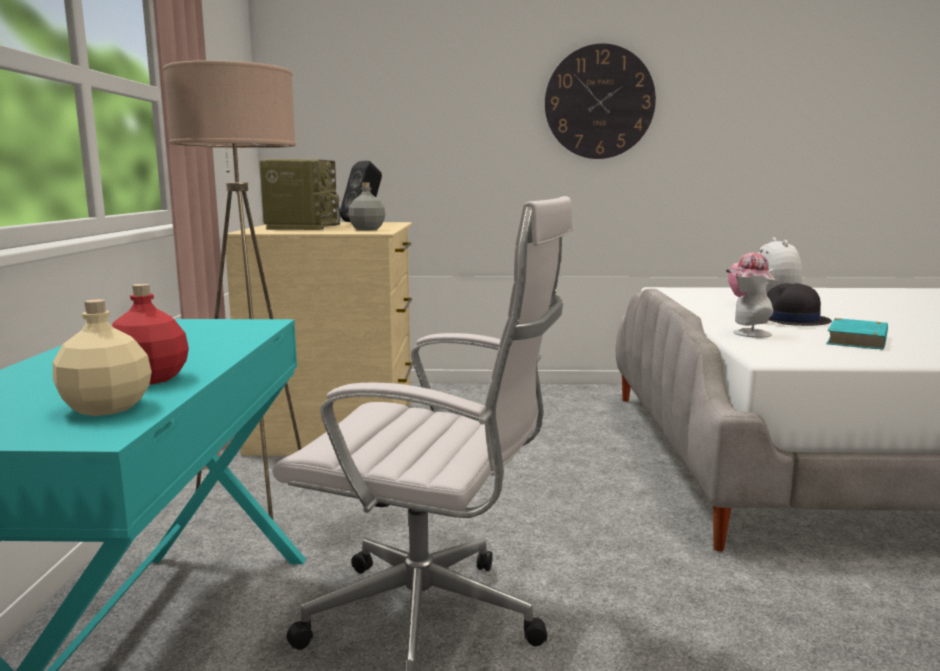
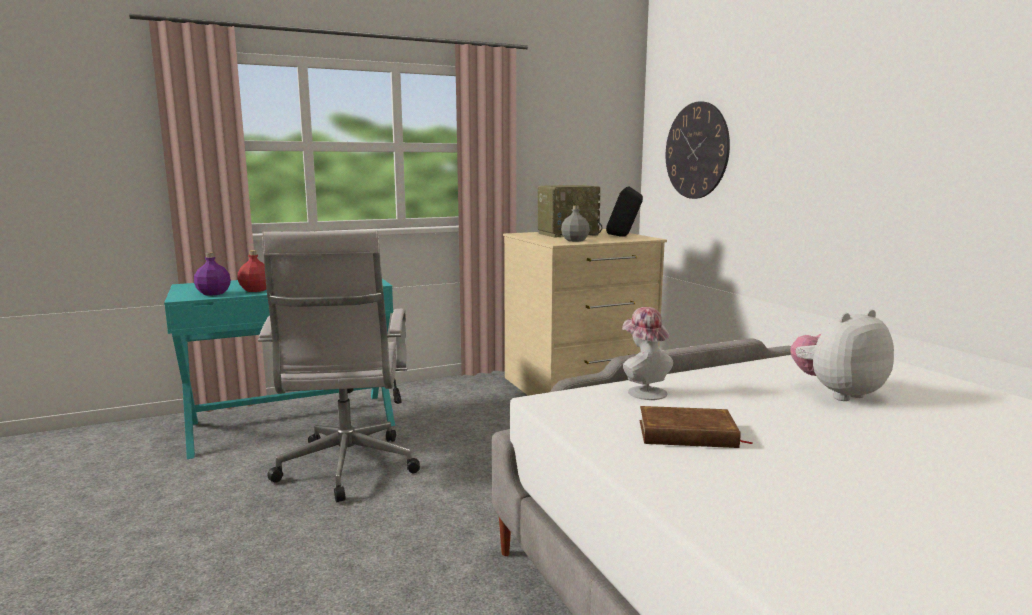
camera: 65 degrees right, 0 degrees up
(107, 408) = (213, 293): beige bottle -> purple bottle
(258, 498) = (454, 397): beige floor lamp -> none
(599, 102) = (881, 121): wall clock -> wall clock (696, 150)
(789, 320) = (754, 405): black hat -> none
(858, 339) = (687, 434): turquoise book -> brown book

